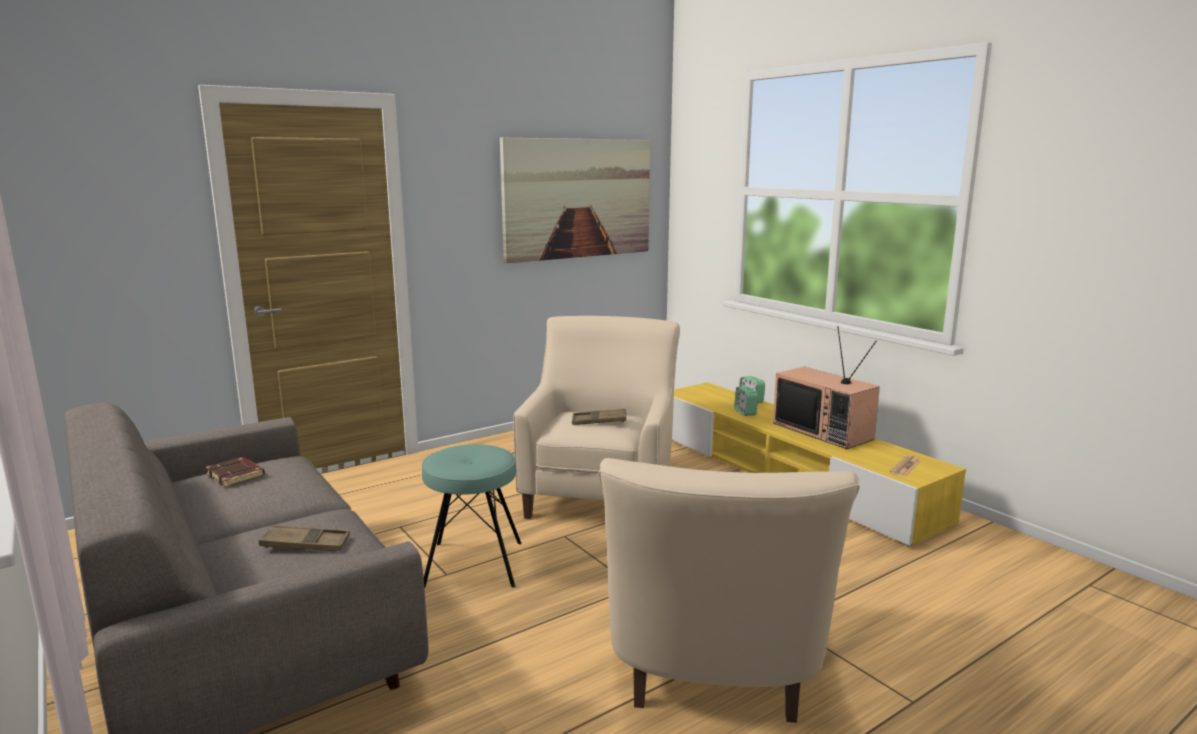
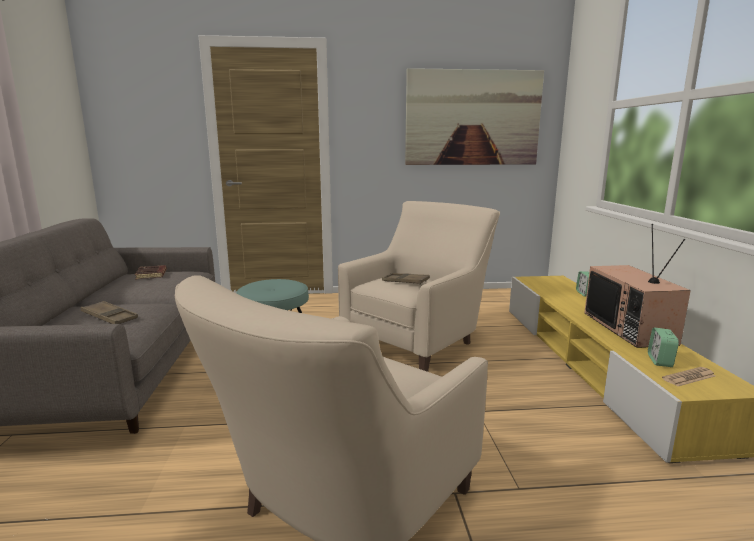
camera: 30 degrees right, 0 degrees up
(745, 412) = (568, 301): alarm clock -> alarm clock (660, 361)

